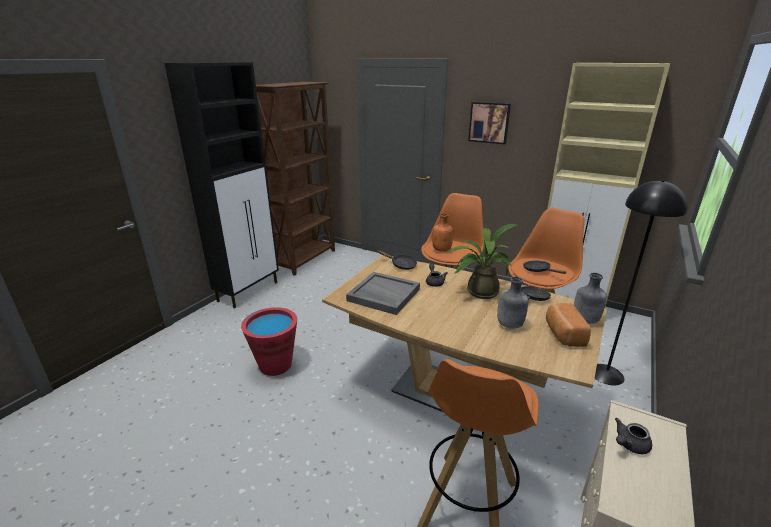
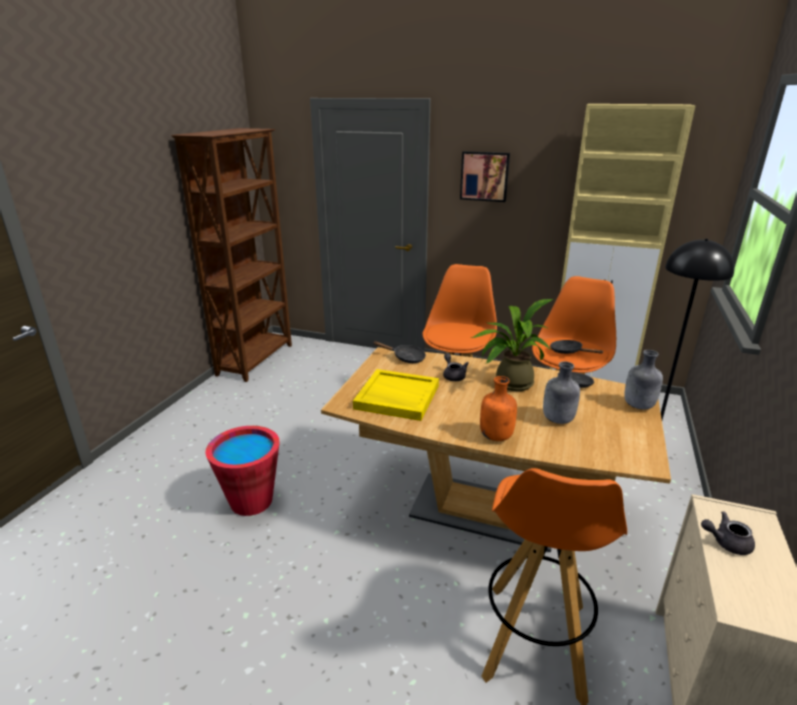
camera: 10 degrees left, 0 degrees up
(249, 291) = (189, 408): black cabinet -> none
(383, 295) = (396, 397): grey tray -> yellow tray
(442, 250) = (449, 335): orange bottle -> orange bottle (496, 436)
(563, 334) = (620, 425): bread -> none
(629, 445) = (726, 542): grey teapot -> grey teapot turned 45 degrees clockwise

